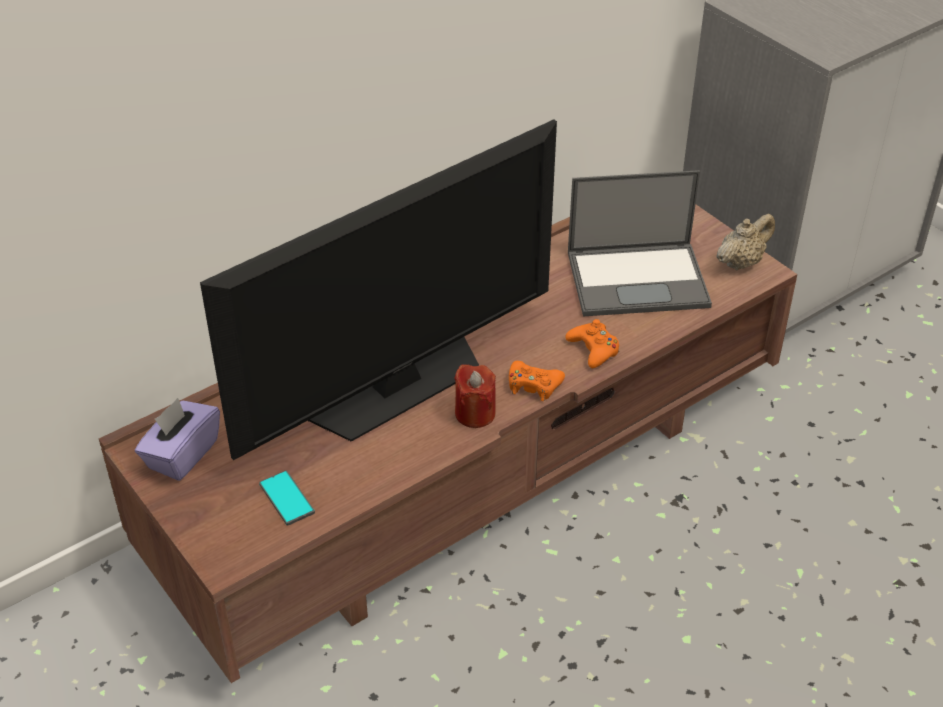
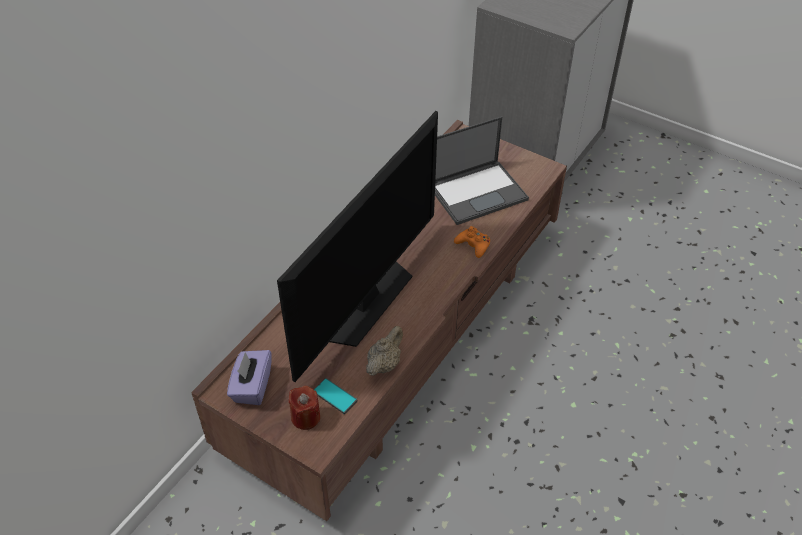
camera: 20 degrees left, 5 degrees up
(475, 413) = (423, 306): red candle -> red candle (305, 417)
(533, 385) = (449, 278): orange game controller -> none
(741, 262) = (532, 166): beige teapot -> beige teapot (384, 364)

